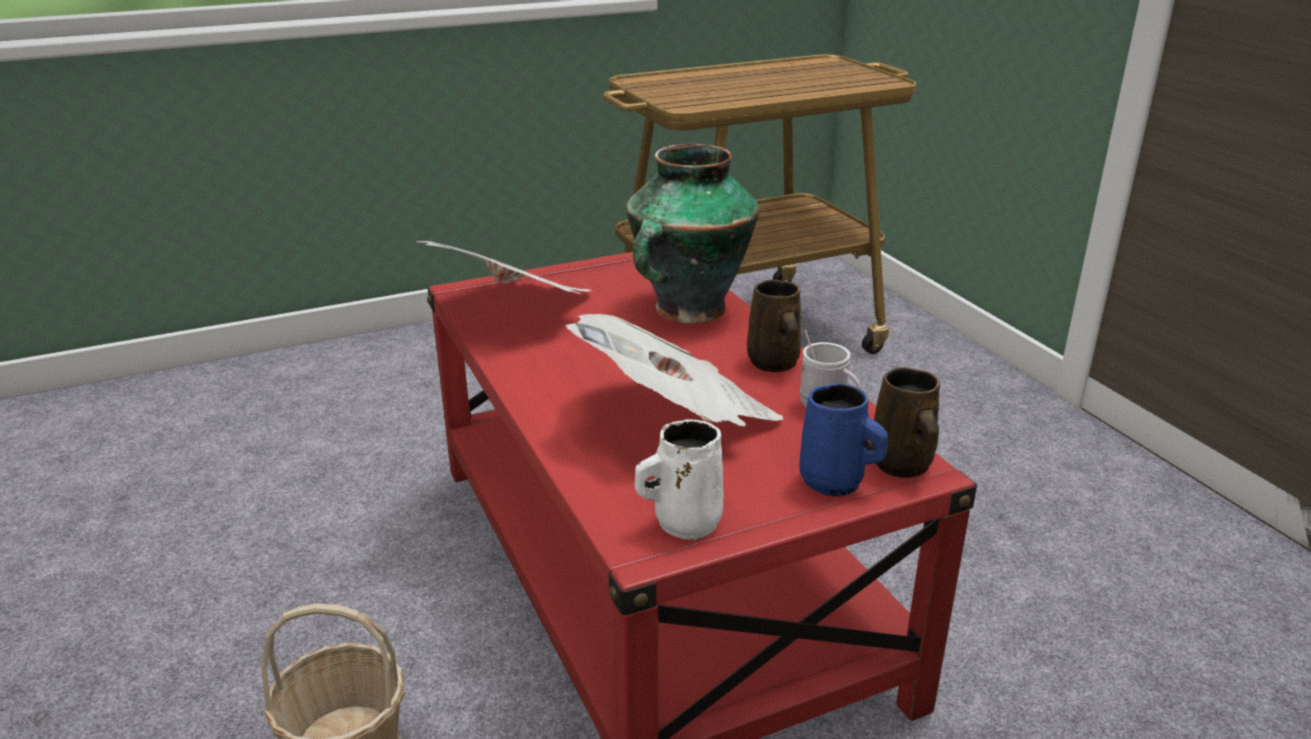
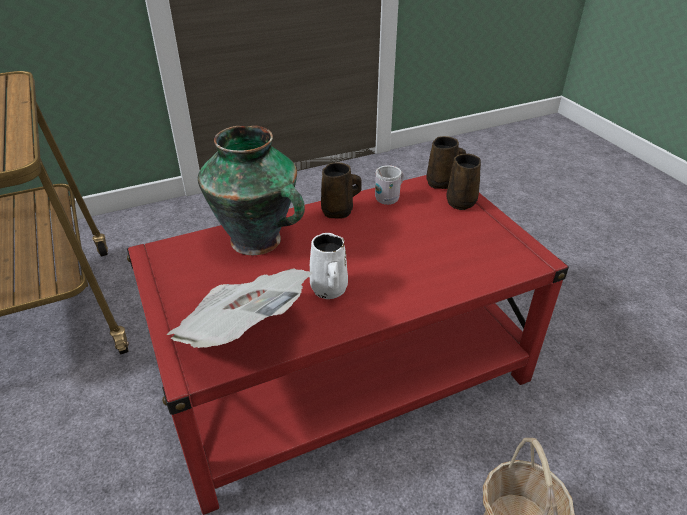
camera: 90 degrees left, 10 degrees up
(677, 419) = (408, 248): newspaper -> none
(683, 522) = (510, 246): white mug -> white mug (329, 290)
(835, 482) = (462, 201): blue mug -> brown mug

